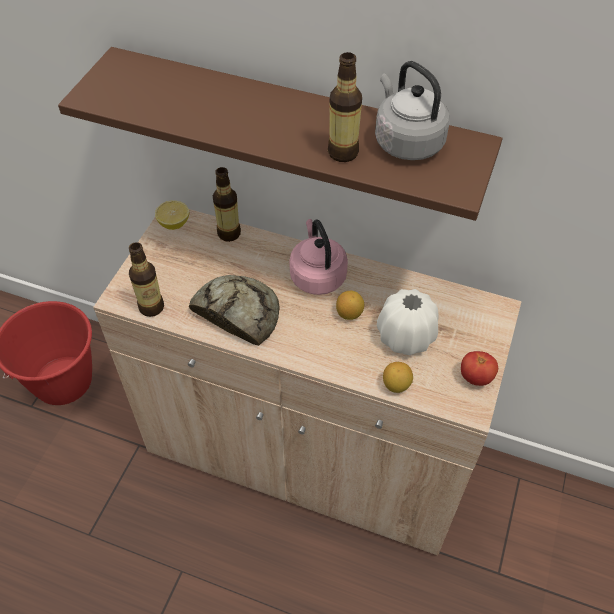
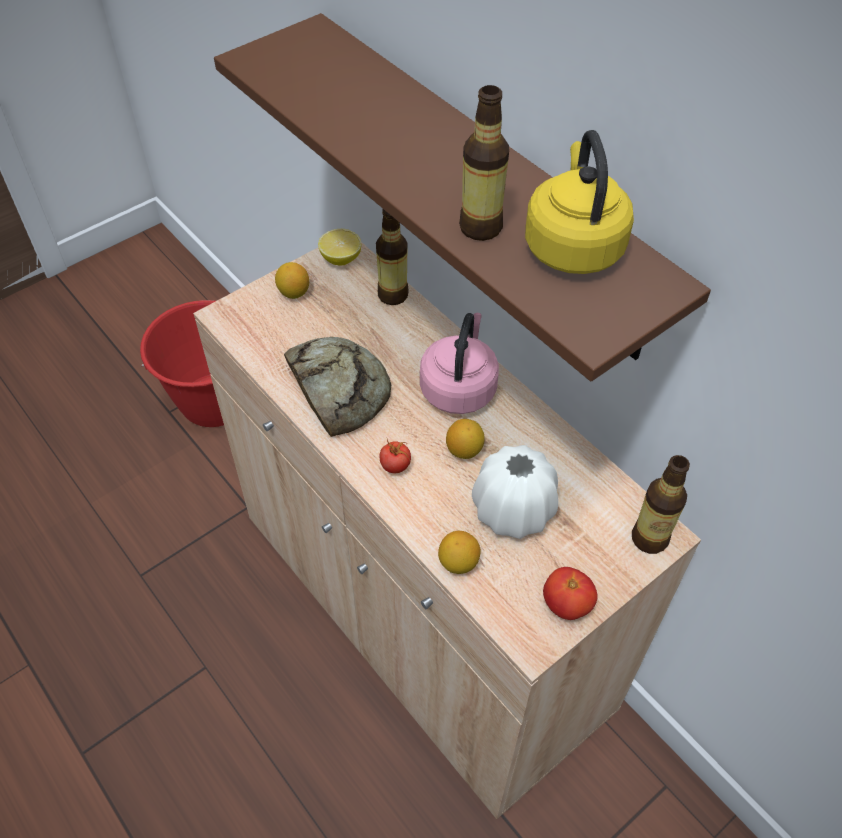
camera: 30 degrees right, 0 degrees up
(151, 307) = (251, 340): bottle -> bottle (649, 538)
(158, 261) = (294, 293): none -> lemon
(313, 344) = (395, 466): none -> tomato
(406, 142) = (573, 245): grey kettle -> yellow kettle

